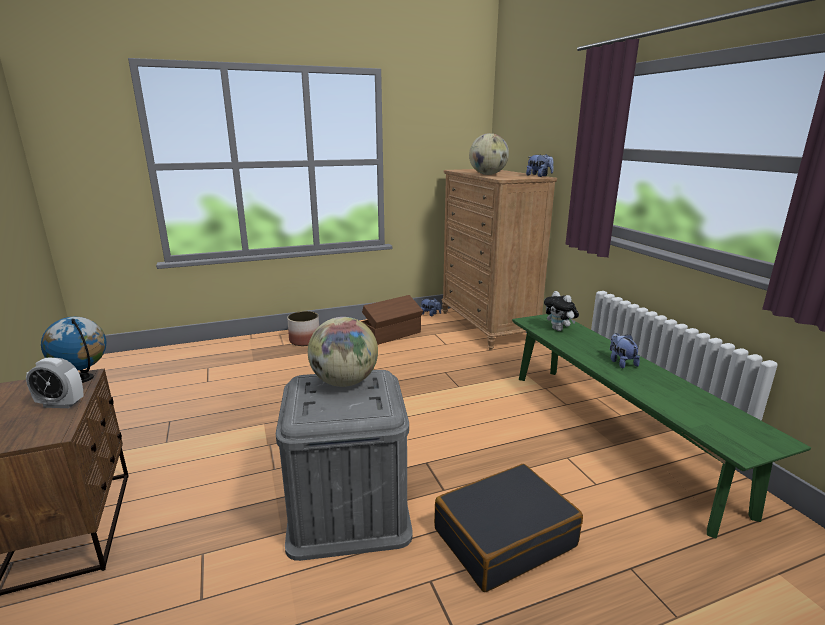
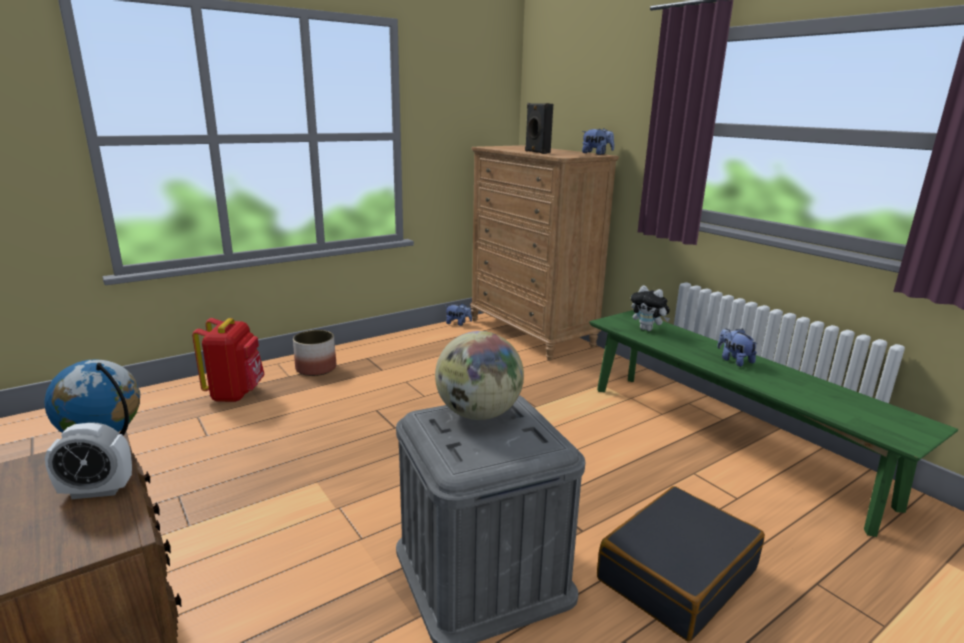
camera: 15 degrees left, 0 degrees up
(240, 354) = (236, 394): none -> red backpack
(392, 335) = (425, 351): brown storage box -> none
(488, 174) = (536, 152): globe -> black speaker

